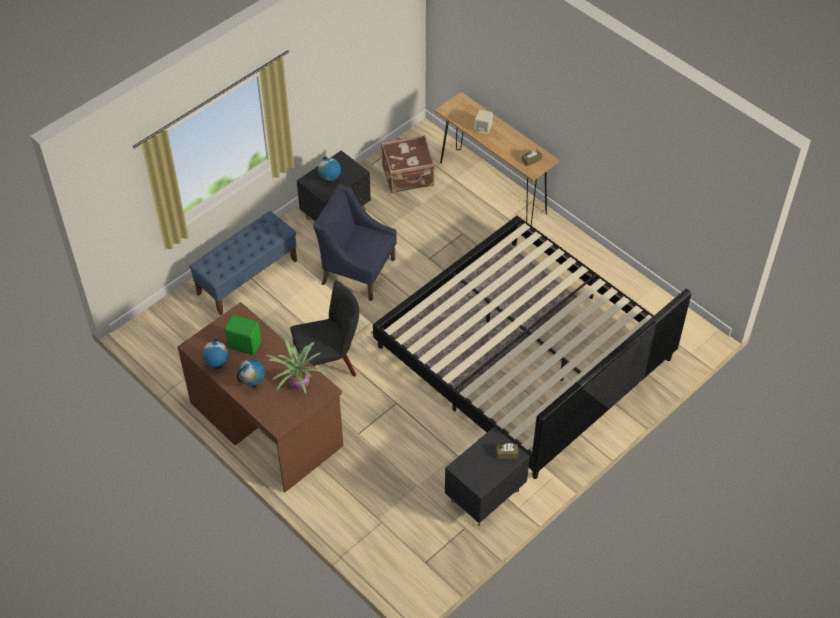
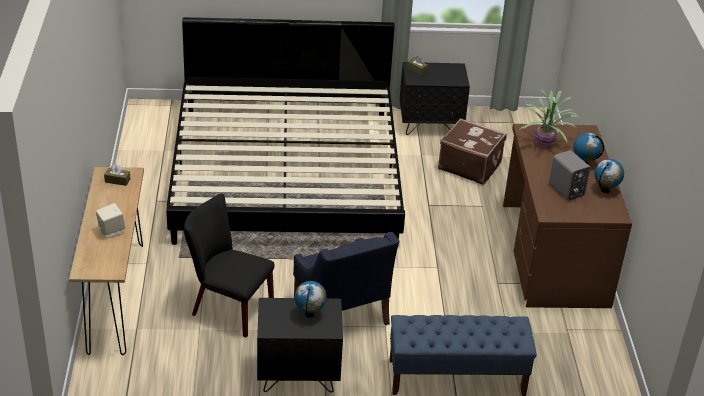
camera: 140 degrees left, 15 degrees down
(244, 344) = (566, 191): green speaker -> grey speaker
(329, 364) = (454, 260): black chair -> black chair (227, 307)
(408, 177) = (175, 363): brown suitcase -> brown suitcase (469, 166)

